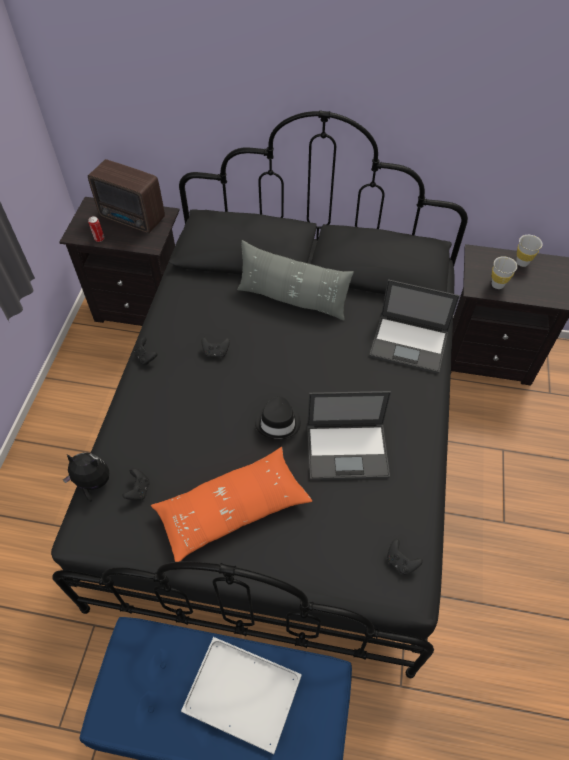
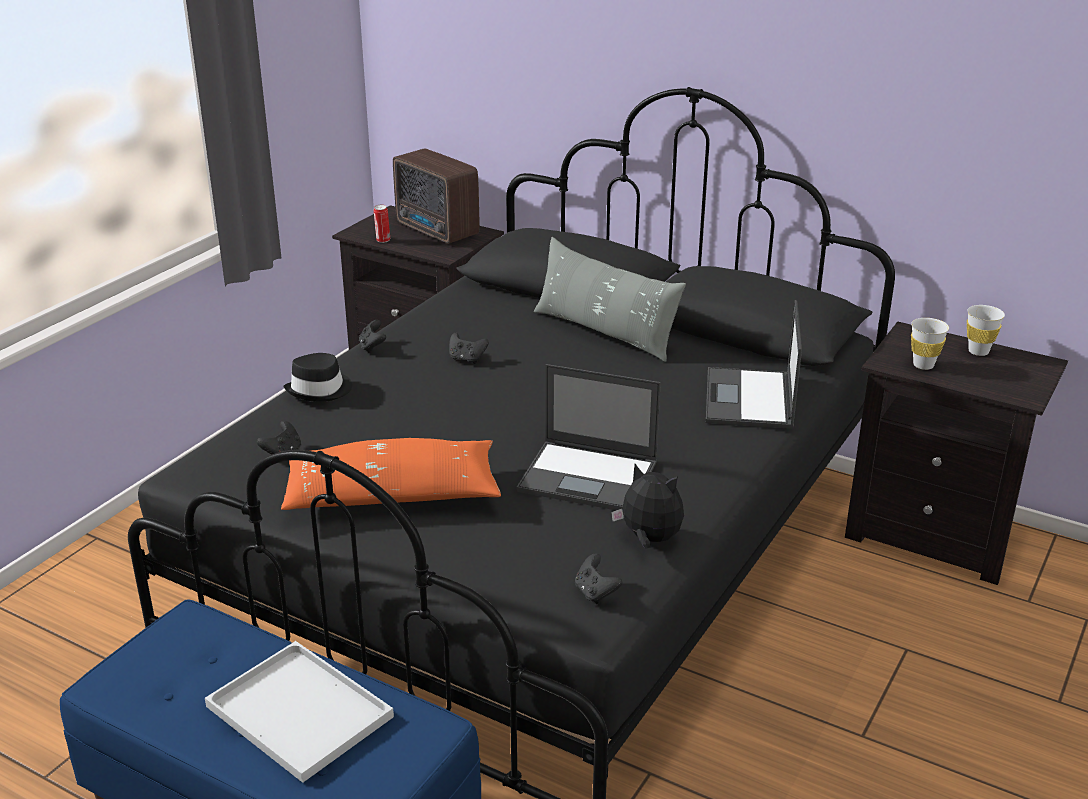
camera: 20 degrees right, 25 degrees down
(92, 483) = (230, 436): plush toy -> plush toy (649, 539)
(278, 421) = (509, 432): black hat -> black hat (320, 390)
(410, 344) = (749, 400): laptop -> laptop turned 60 degrees clockwise

